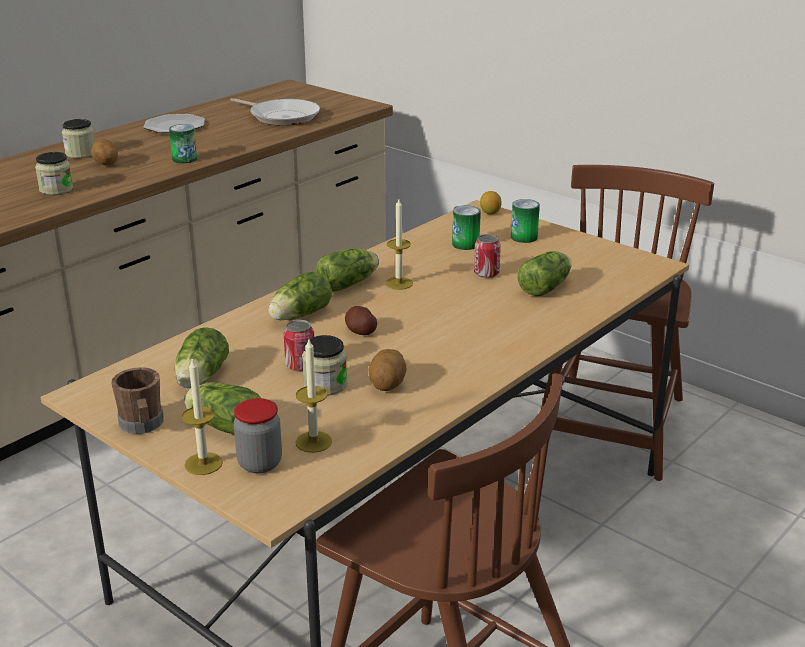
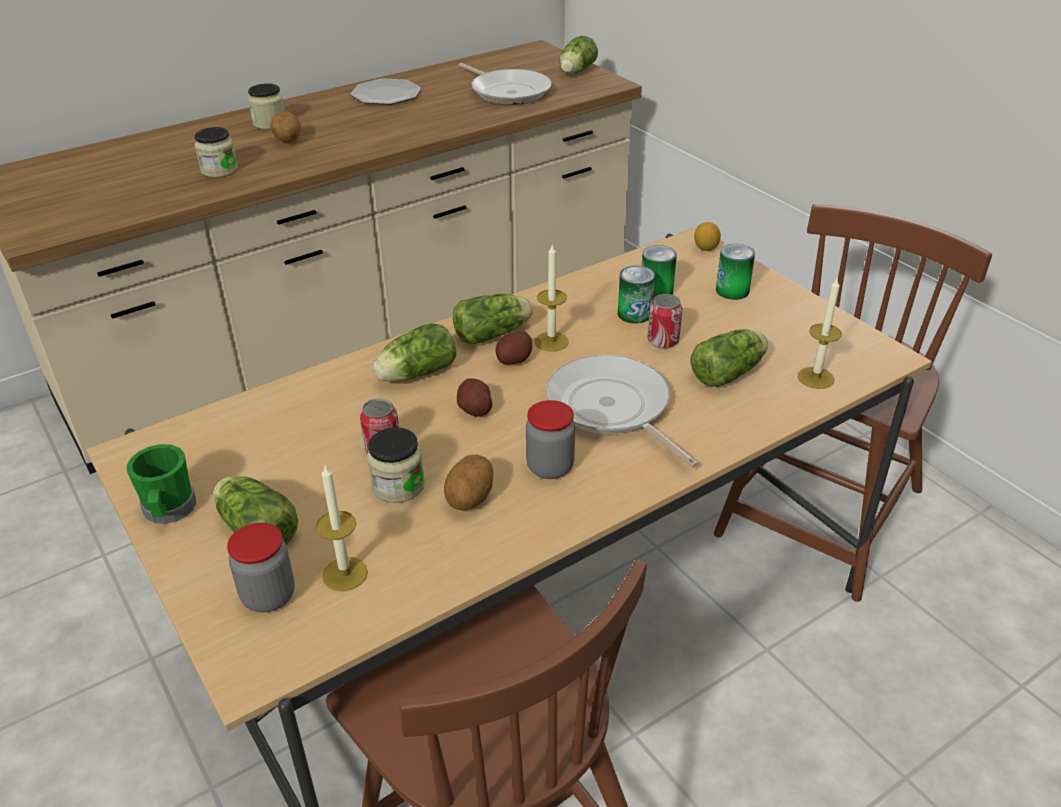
camera: 15 degrees right, 10 degrees up
(142, 425) = (169, 511): brown mug -> green mug
(184, 159) = (373, 142): can -> can (634, 314)
(200, 379) = (263, 452): lettuce -> lettuce (576, 71)
(203, 463) = (206, 584): candle -> candle (815, 378)
(375, 298) = (514, 360): none -> potato
(439, 359) = (550, 467): none -> jar
(468, 318) = (612, 408): none -> frying pan

